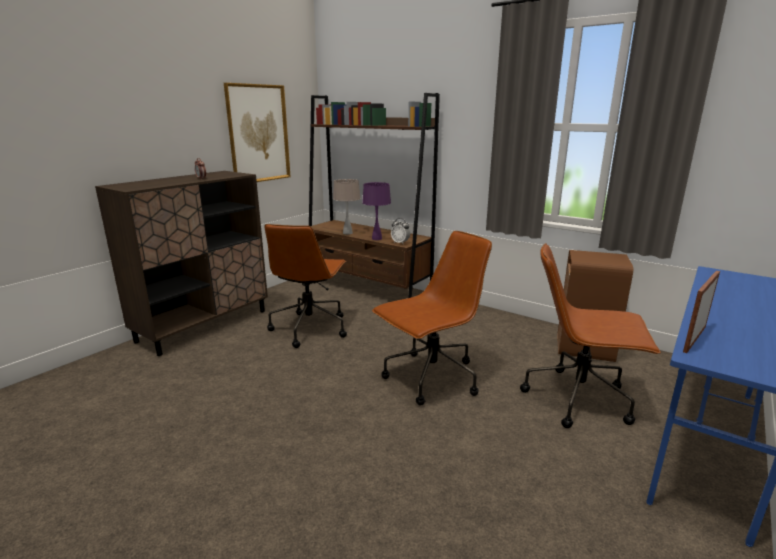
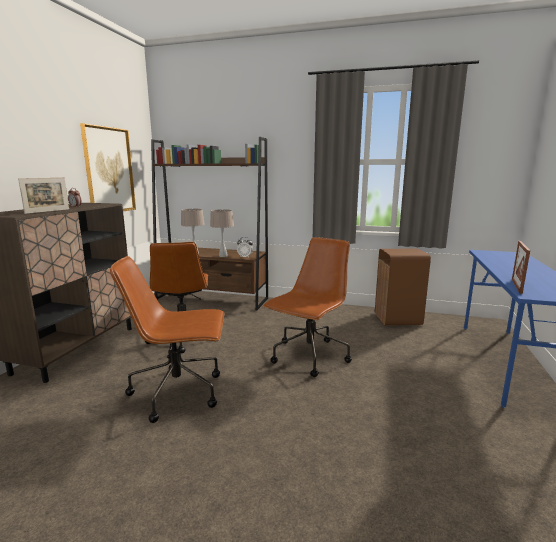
camera: 20 degrees left, 5 degrees down
(167, 184) = (47, 211): none -> picture frame
(377, 239) = (223, 256): purple table lamp -> beige table lamp
(579, 399) = (417, 351): brown office chair -> brown office chair (179, 392)

